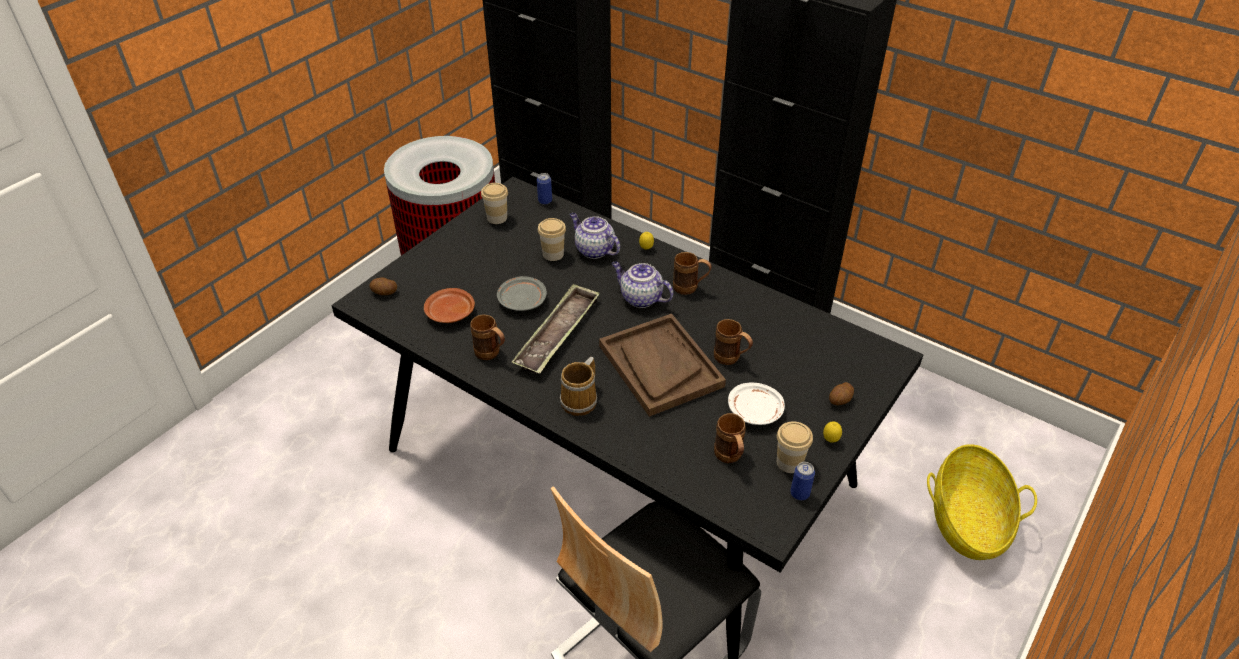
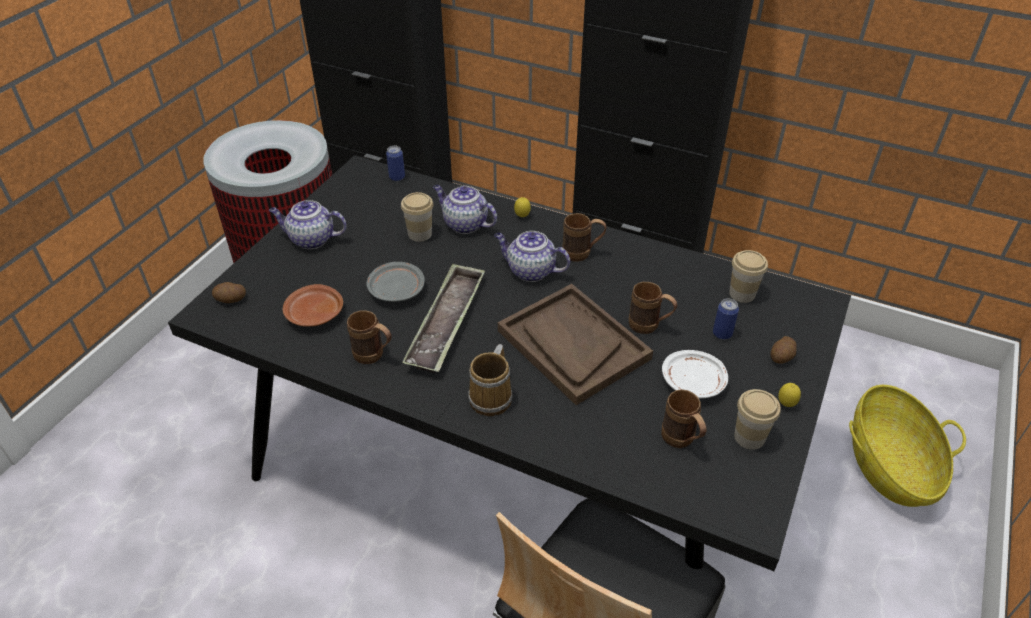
camera: 10 degrees left, 0 degrees up
(460, 248) = (311, 239): none -> teapot
(497, 218) = (346, 201): cup -> cup (742, 294)
(800, 493) = (772, 472): can -> can (722, 334)

